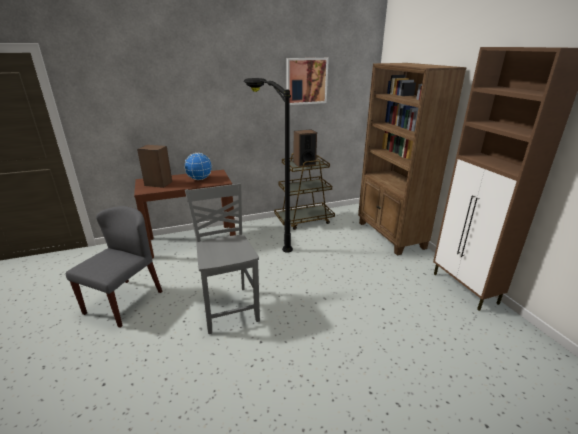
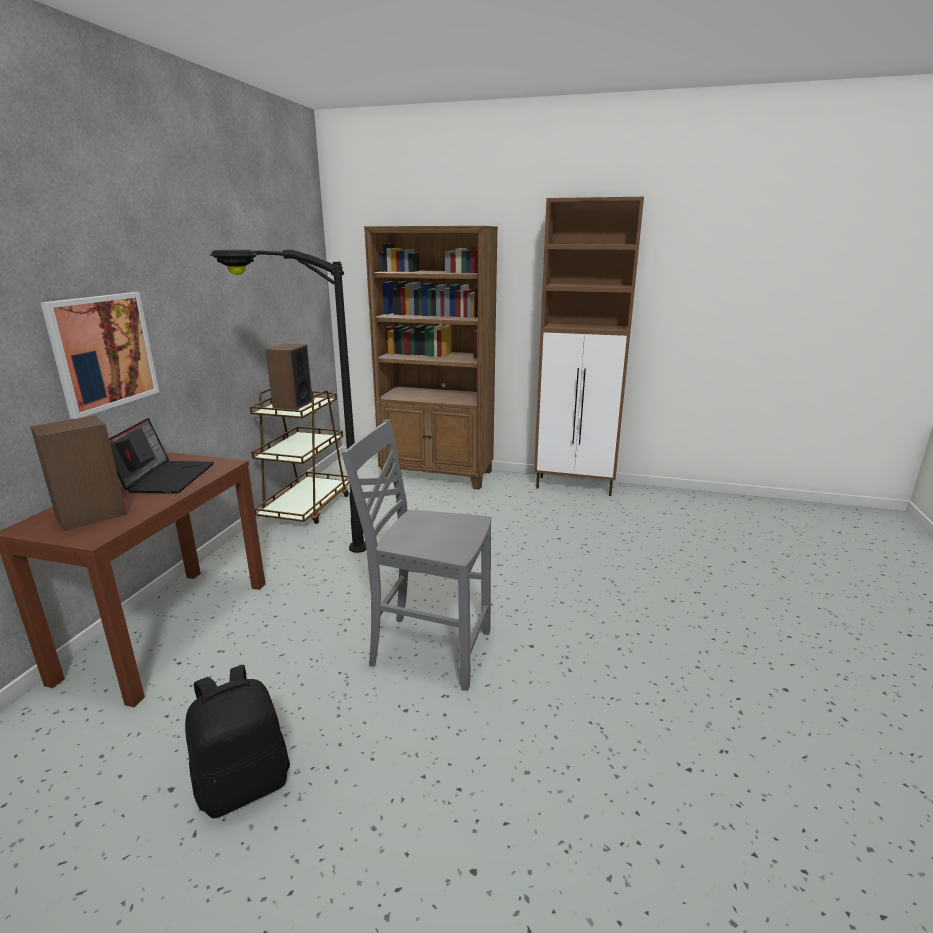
camera: 55 degrees left, 5 degrees down
(124, 302) = (244, 784): grey chair -> black backpack
(199, 179) = (166, 477): globe -> laptop
(306, 81) = (255, 260): picture -> picture (103, 352)

